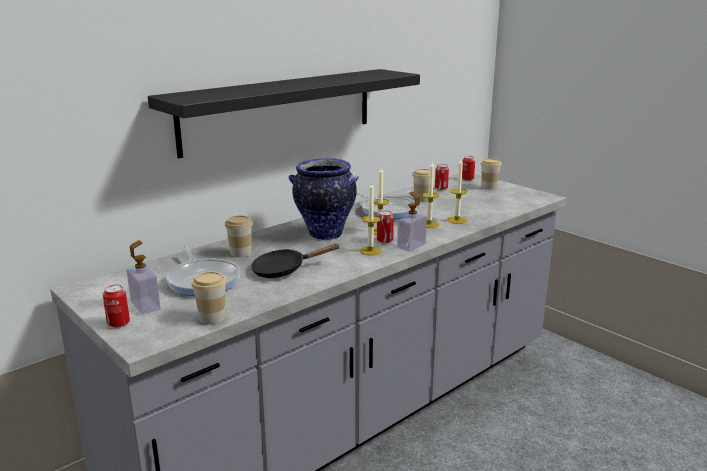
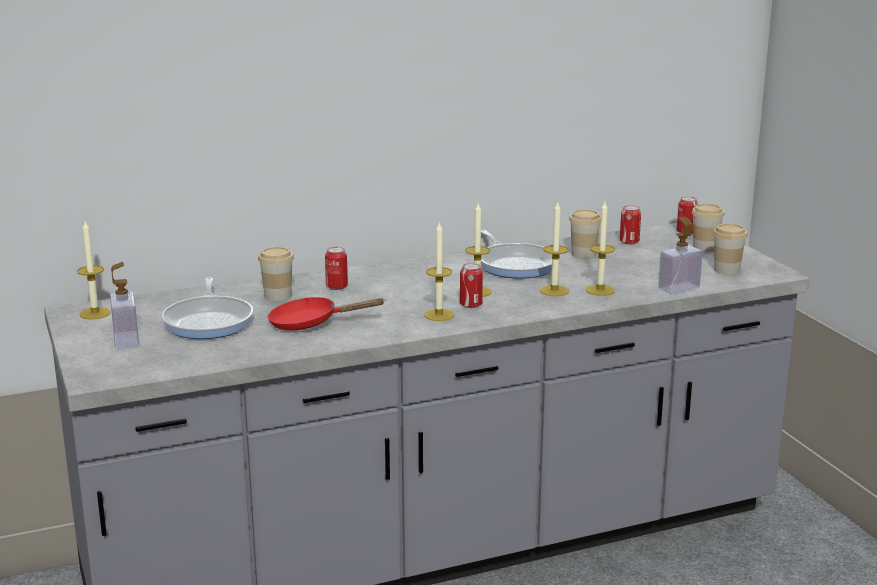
camera: 20 degrees right, 0 degrees up
(101, 287) = (95, 313): none -> candle
(118, 323) = (86, 354): can -> can (336, 287)
(212, 318) = (185, 364): cup -> cup (726, 270)
(280, 110) = (367, 112): black shelf -> none
(284, 270) = (310, 323): black frying pan -> red frying pan
(324, 235) = (400, 287): vase -> none
(411, 246) = (499, 316): soap dispenser -> soap dispenser (678, 288)

